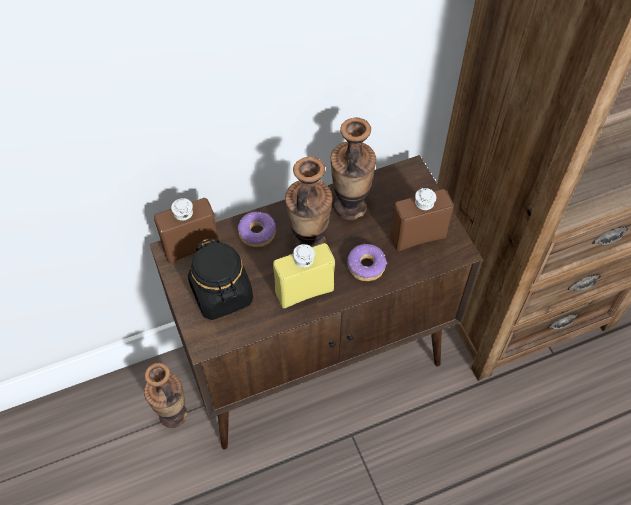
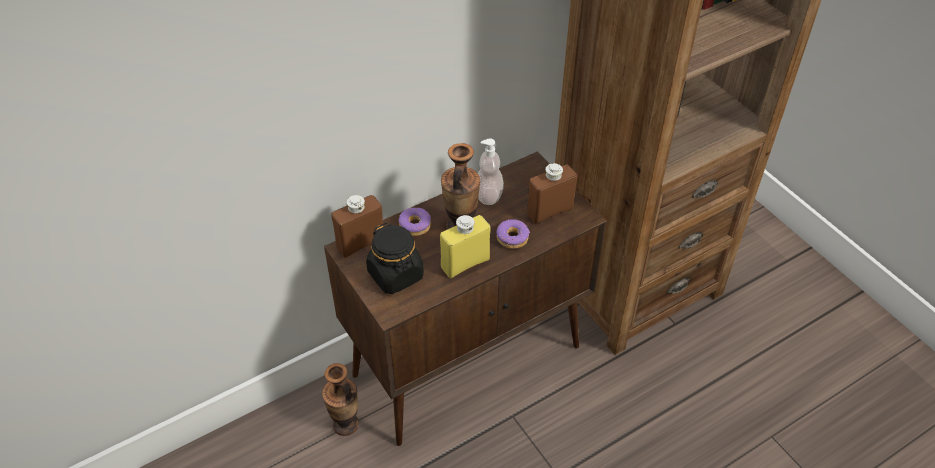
camera: 10 degrees left, 10 degrees down
(350, 206) = (488, 196): vase -> soap dispenser

